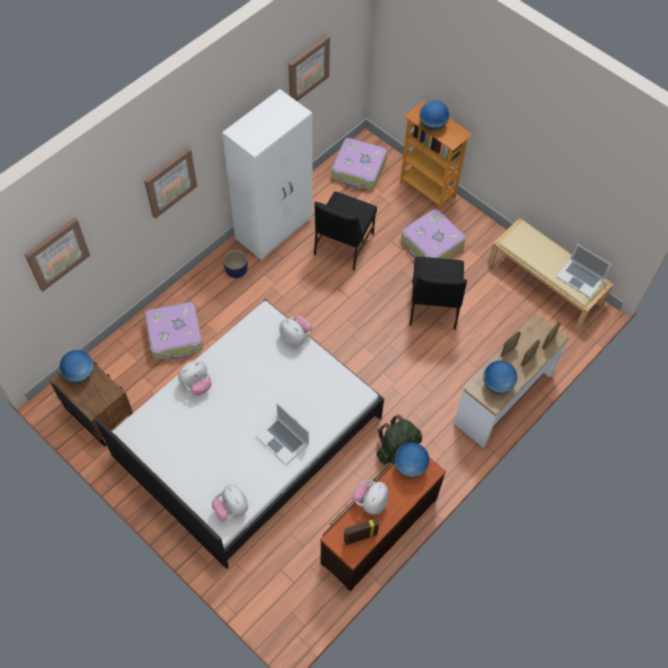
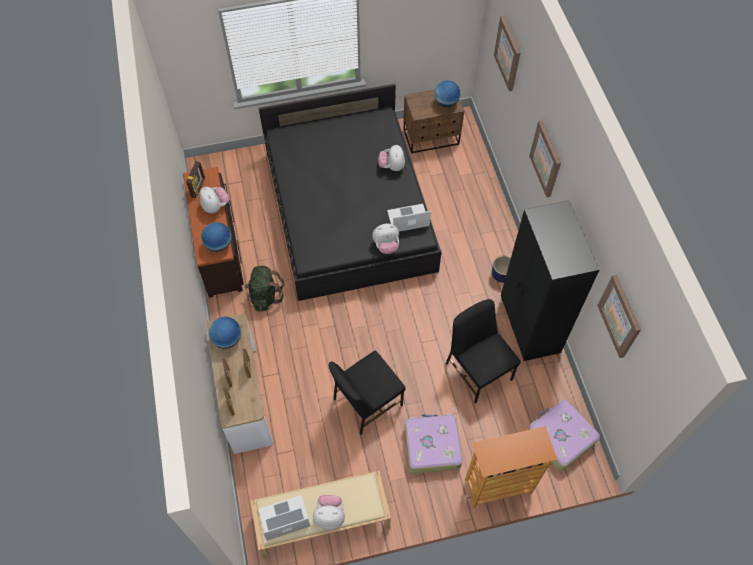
camera: 125 degrees right, 0 degrees up
(175, 336) = (465, 207): suitcase -> none
(231, 509) = (284, 142): plush toy -> plush toy (330, 516)
(248, 436) = (348, 210): white bed -> black bed
(275, 229) = (529, 326): white wardrobe -> black wardrobe
(282, 439) = (309, 193): laptop -> laptop (408, 218)
(432, 125) = (516, 445): globe -> none
(432, 307) = (366, 402): black chair -> black chair turned 75 degrees counterclockwise

